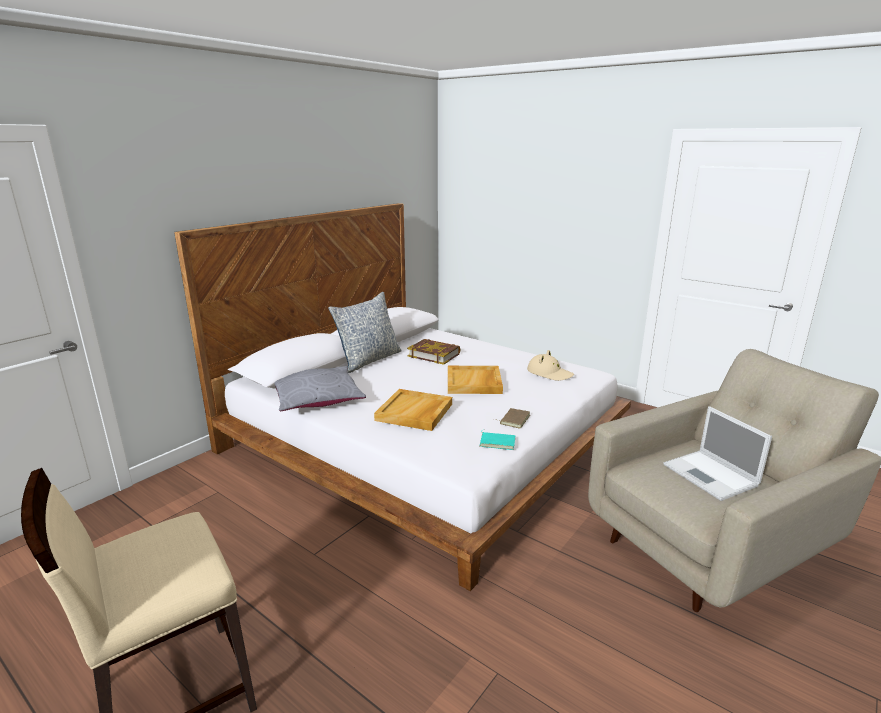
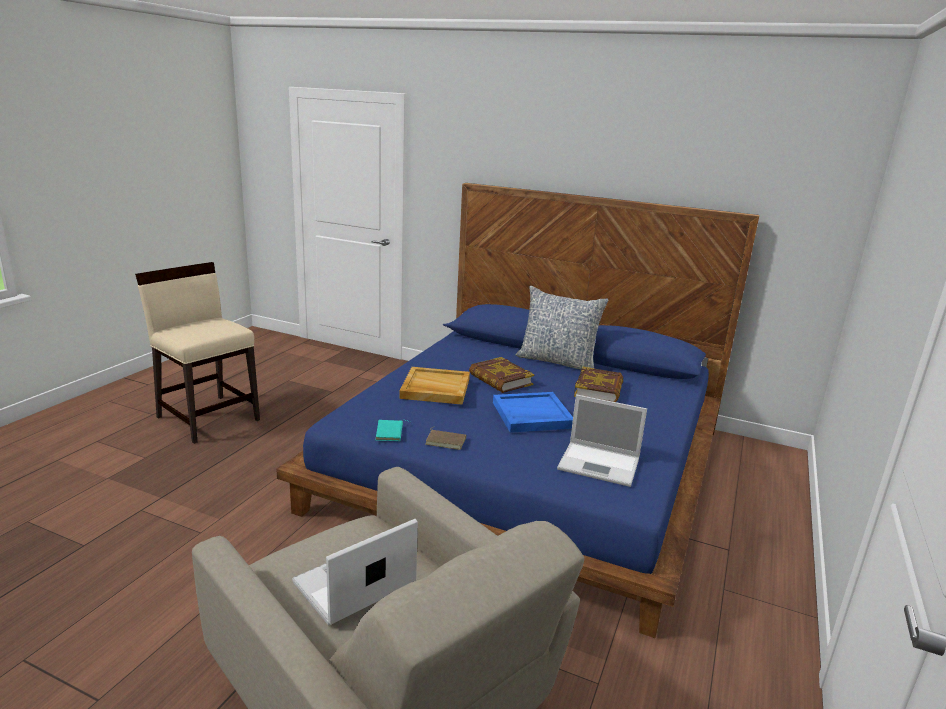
camera: 75 degrees right, 0 degrees up
(317, 398) = (453, 351): grey pillow -> none
(402, 384) = (500, 379): none -> book
(424, 442) = (528, 466): white bed -> blue bed
(474, 382) = (531, 415): beige tray -> blue tray
(549, 373) = (600, 464): beige hat -> laptop

